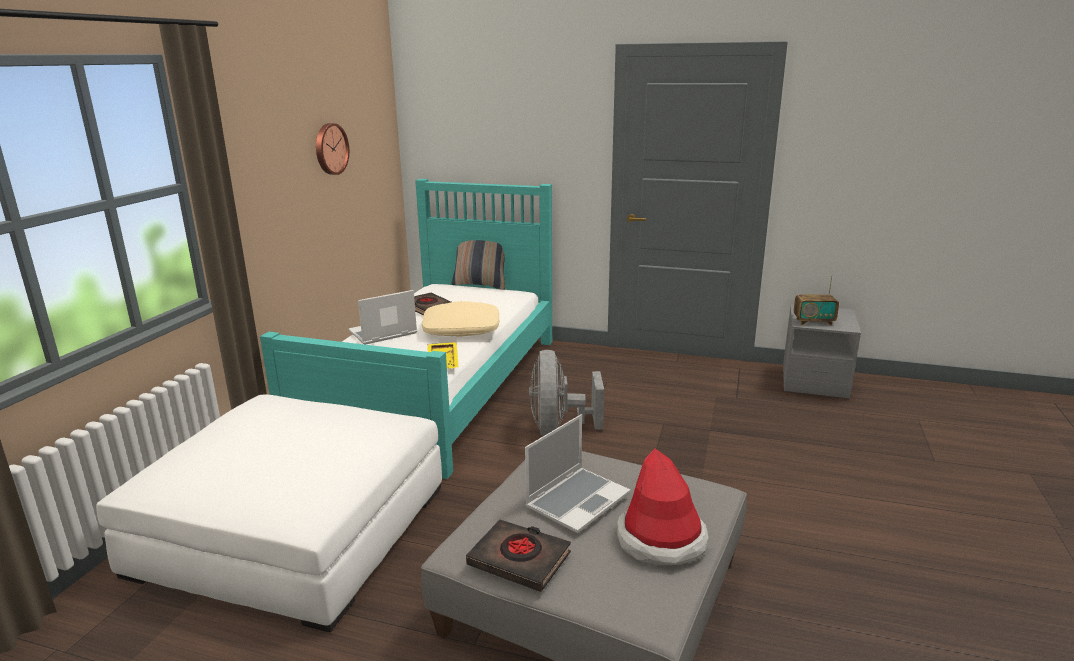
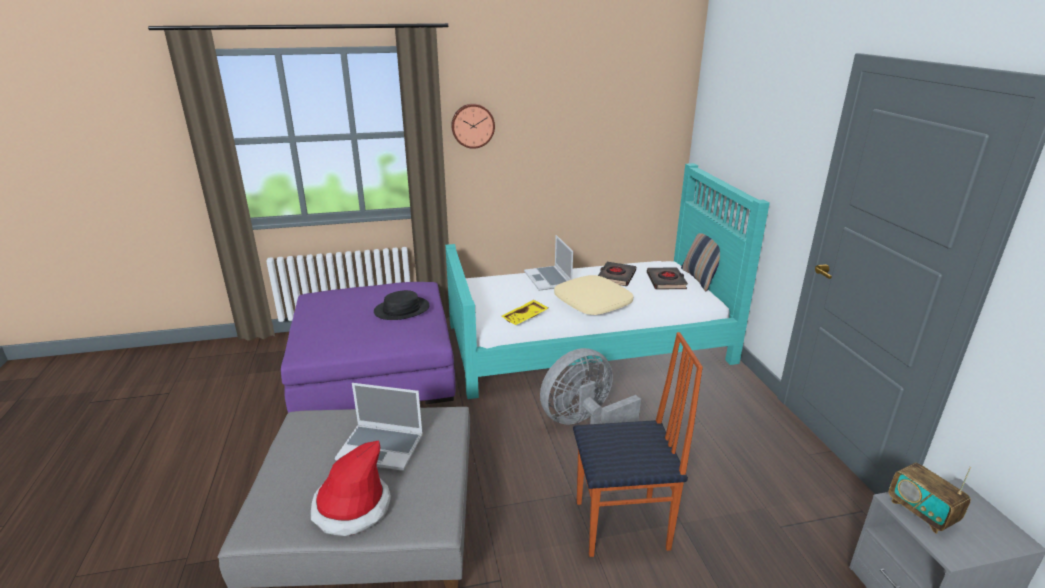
camera: 60 degrees right, 5 degrees up
(294, 529) = (375, 367): white ottoman -> purple ottoman
(320, 419) = (402, 309): none -> black hat
(330, 149) = (580, 122): wall clock -> wall clock (472, 125)
(382, 333) = (548, 279): laptop -> laptop turned 135 degrees counterclockwise
(519, 560) = (298, 445): black book -> black book (666, 281)
(698, 454) = (623, 526): none -> chair

